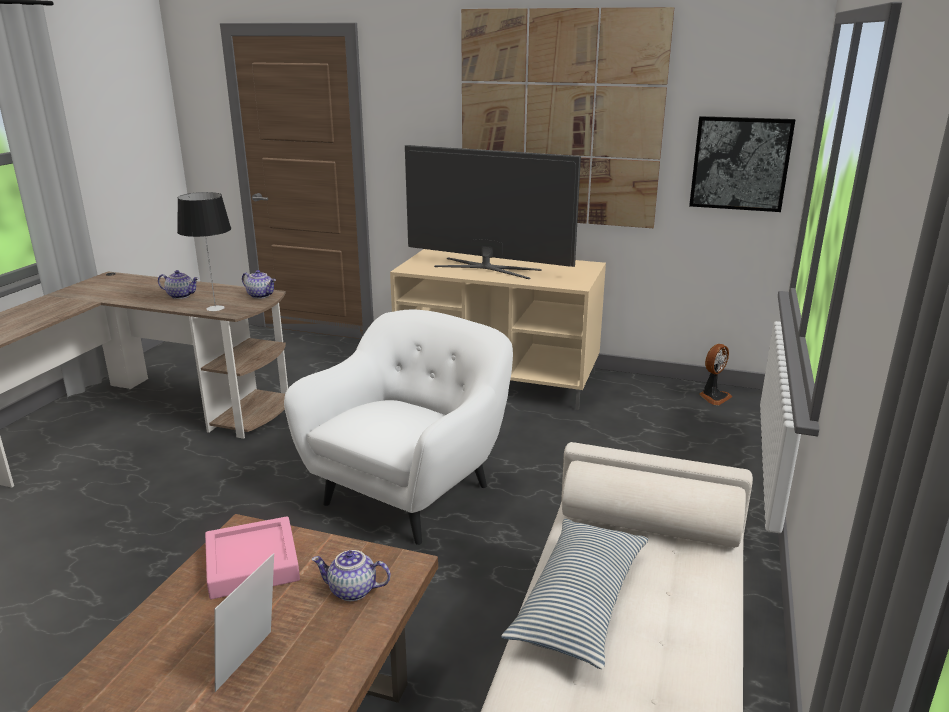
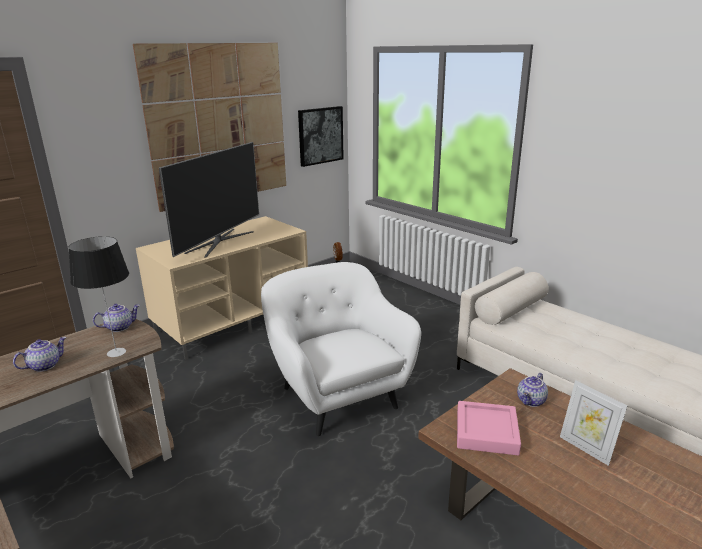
camera: 60 degrees left, 0 degrees up
(487, 268) = (220, 242): television -> television turned 150 degrees clockwise
(579, 602) = (567, 341): pillow -> none

